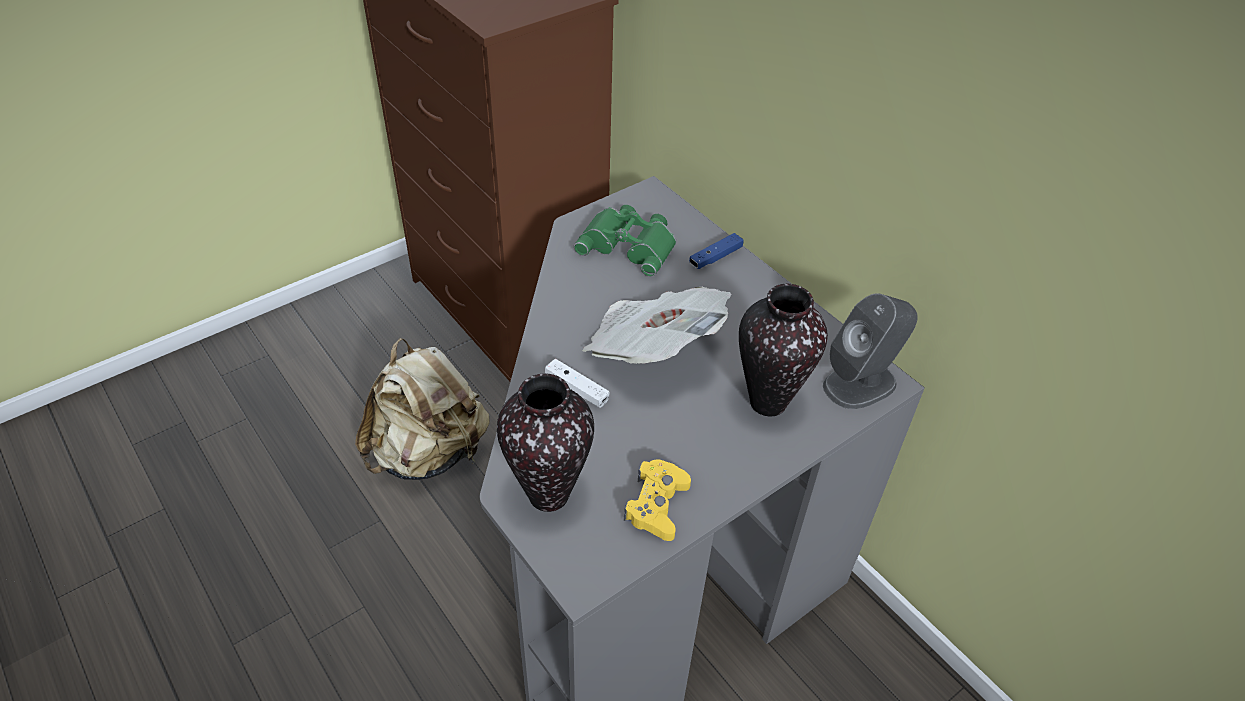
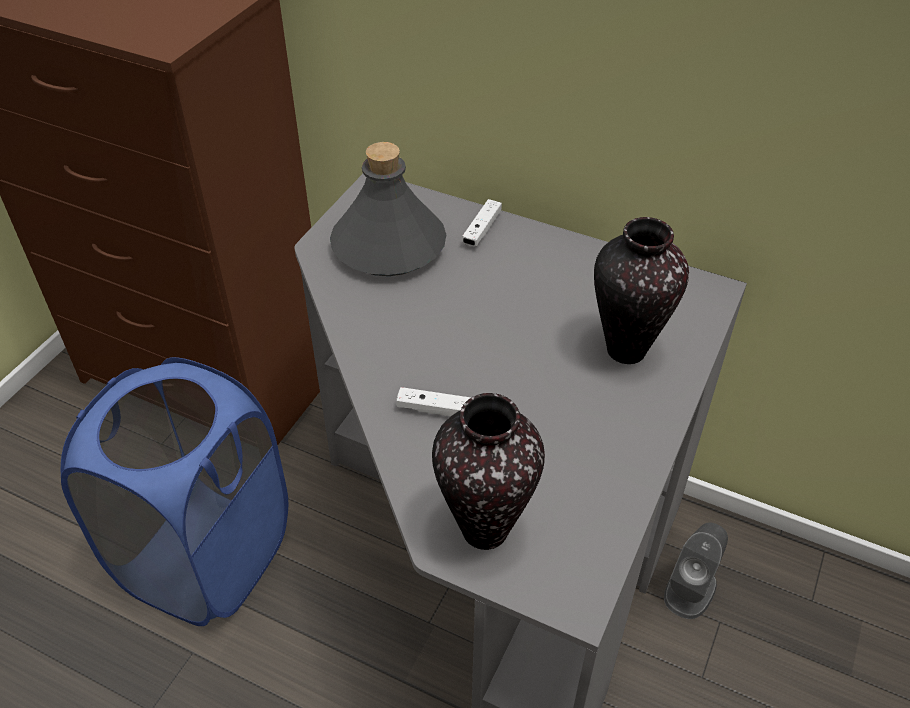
camera: 25 degrees left, 0 degrees up
(429, 453) = (206, 557): beige backpack -> blue laundry basket
(629, 244) = (389, 246): green binoculars -> grey bottle
(652, 349) = (484, 341): newspaper -> none
(656, 505) = (595, 493): yellow game controller -> none
(715, 257) = (482, 230): blue game controller -> white game controller
(860, 384) = (693, 300): grey speaker -> grey speaker (690, 589)

